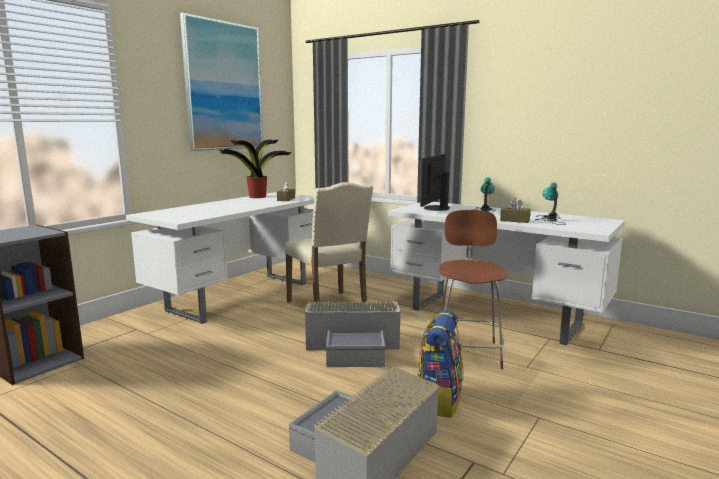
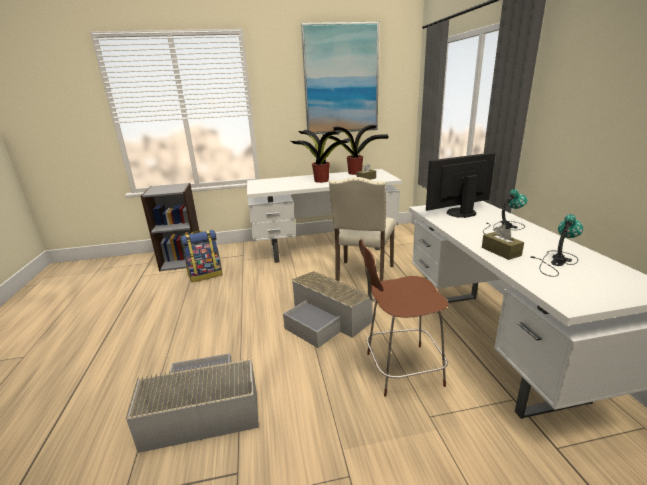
camera: 45 degrees right, 10 degrees up
(237, 205) = (320, 180): none -> potted plant
(438, 400) = (304, 401): backpack -> backpack (205, 275)
(468, 352) = (400, 369): brown chair -> brown chair turned 150 degrees counterclockwise

